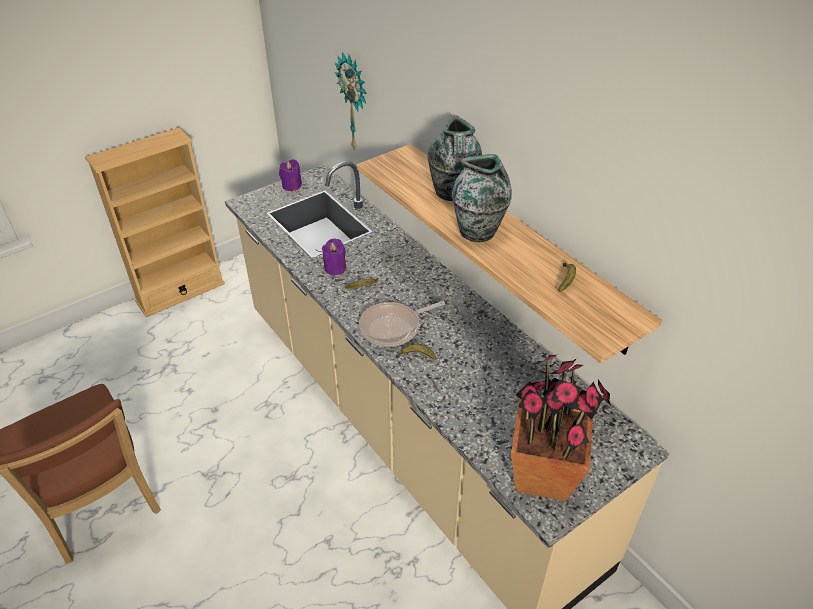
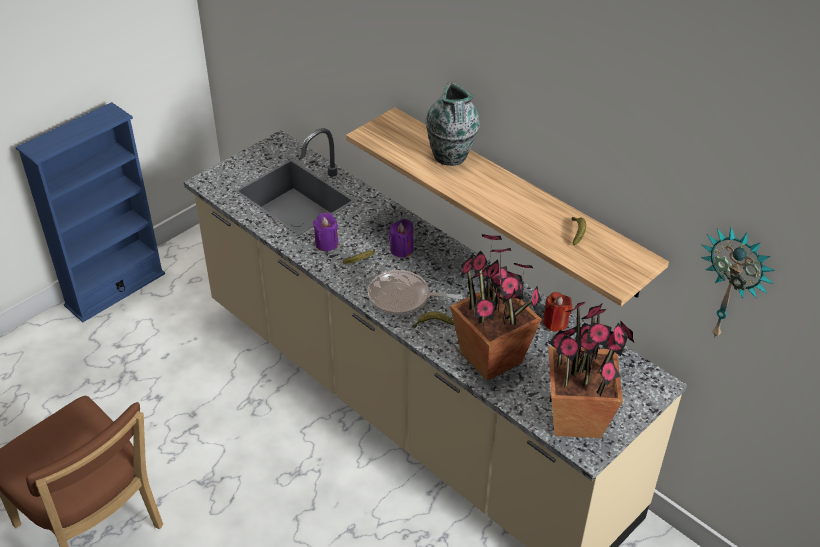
camera: 10 degrees left, 0 degrees up
(180, 292) = (115, 289): beige bookcase -> blue bookcase
(291, 186) = (253, 157): purple candle -> purple candle (401, 249)
(355, 103) = (324, 65): wall clock -> wall clock (733, 284)
(393, 327) = (403, 298): frying pan -> frying pan turned 45 degrees clockwise
(467, 399) = (492, 358): none -> potted plant
(478, 232) = (486, 195): vase -> none
(540, 369) = (555, 322): none -> red candle

